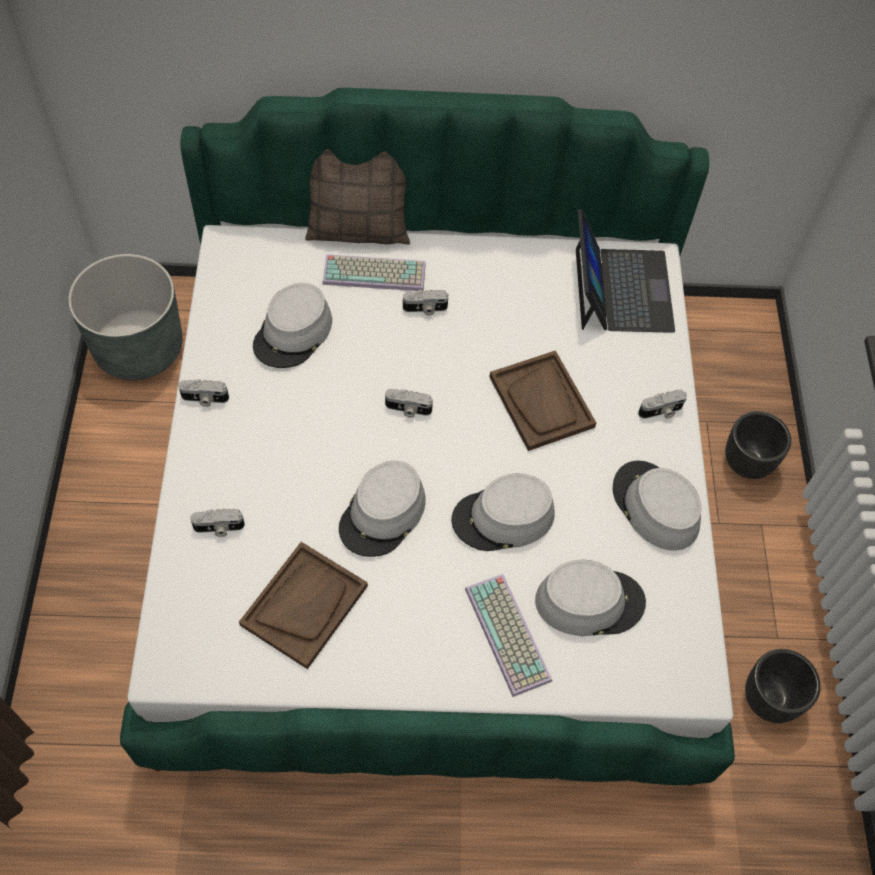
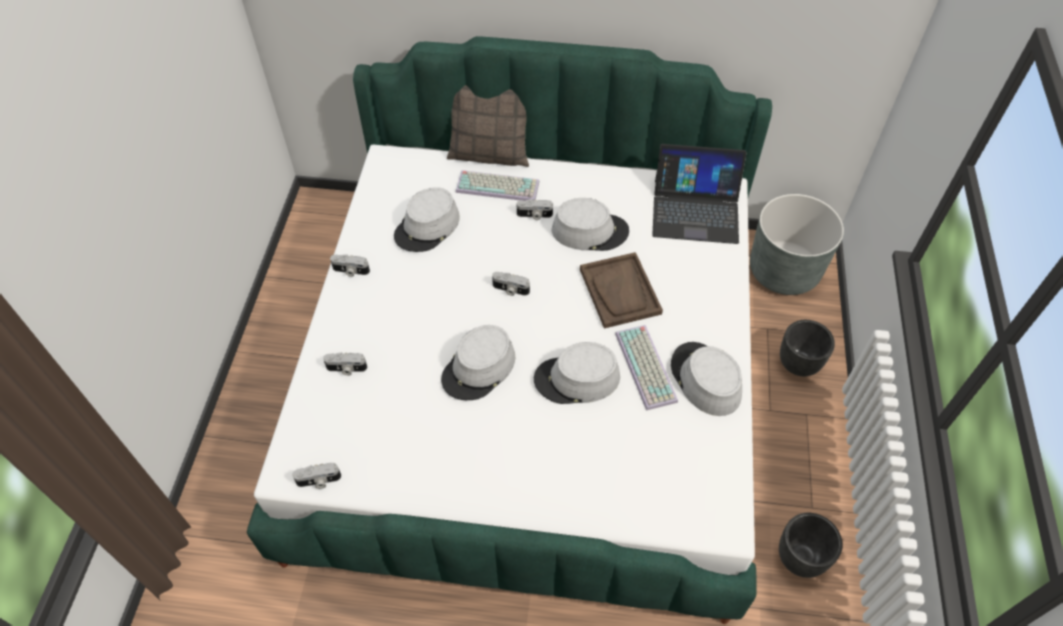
camera: 10 degrees right, 5 degrees down
(139, 348) = (318, 242): grey planter -> grey planter (784, 270)
(304, 605) = (405, 434): brown tray -> none
(510, 635) = (571, 471): keyboard -> keyboard (647, 367)
(589, 601) = (641, 450): grey hat -> grey hat (590, 231)
(620, 290) = (695, 210): laptop -> laptop turned 90 degrees clockwise
(661, 411) = (718, 305): camera -> camera (319, 481)

